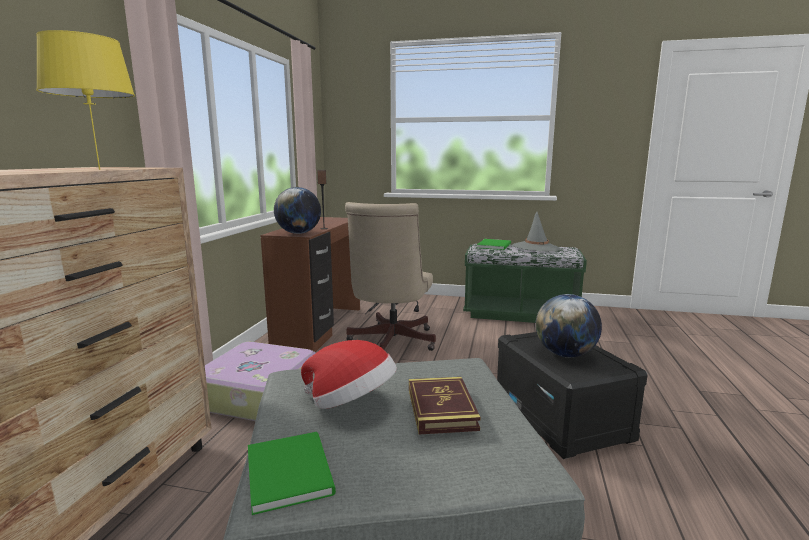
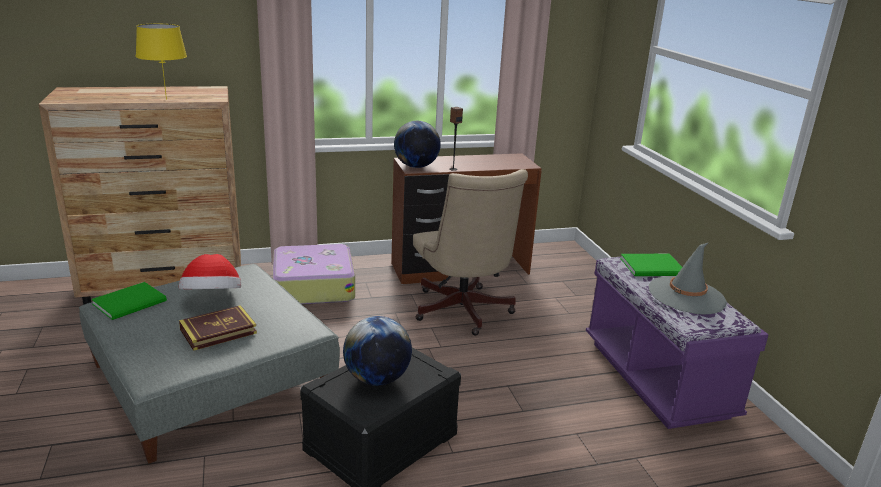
camera: 60 degrees right, 10 degrees up
(390, 343) = (463, 313): beige office chair -> beige office chair turned 90 degrees counterclockwise
(519, 314) = (656, 378): green bench -> purple bench

